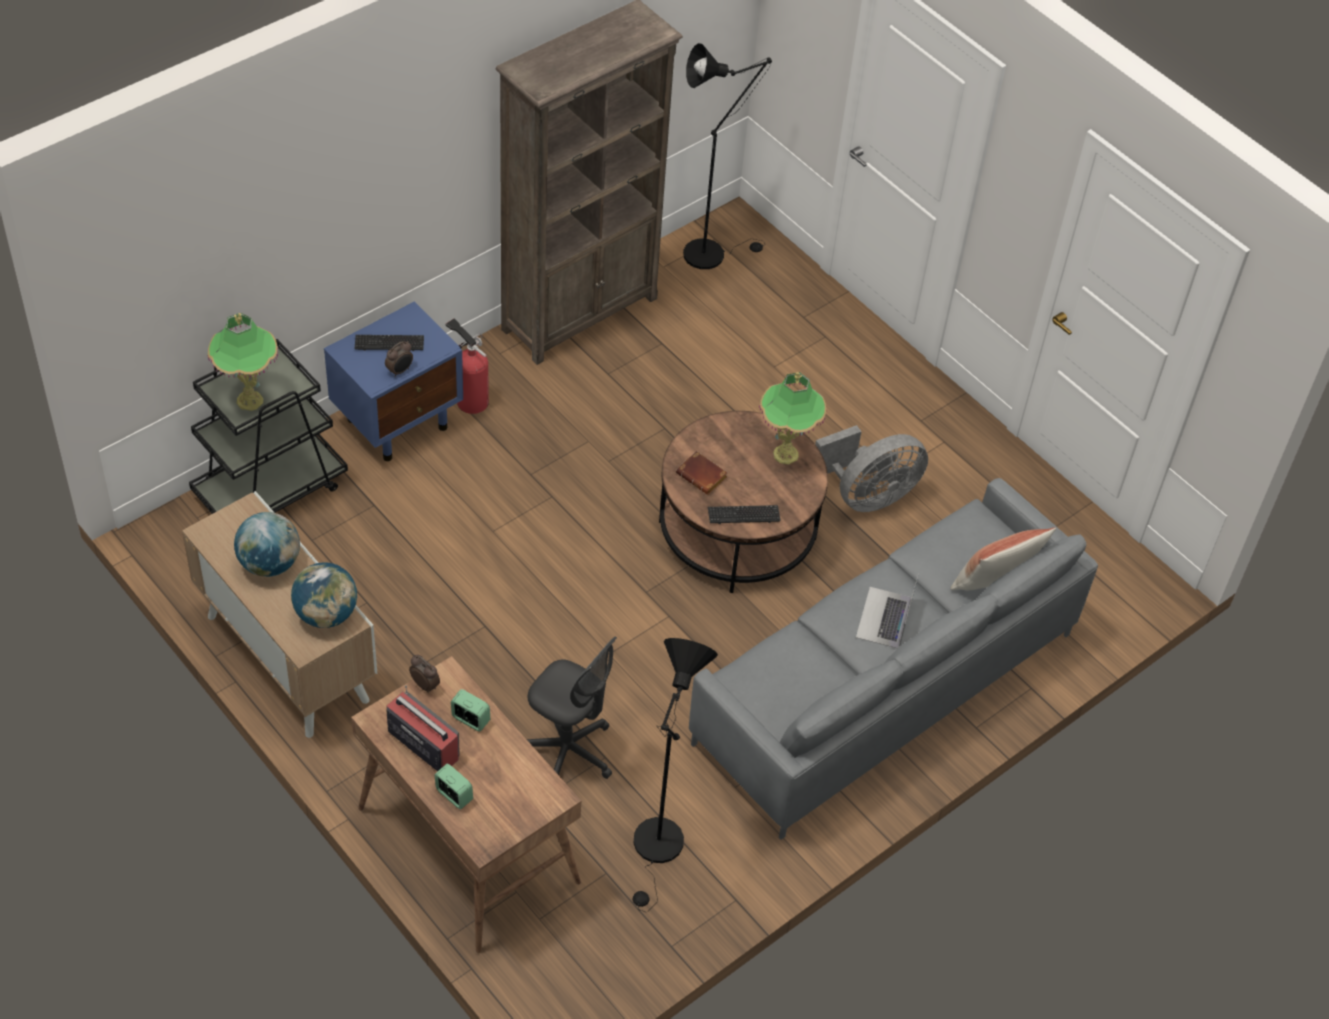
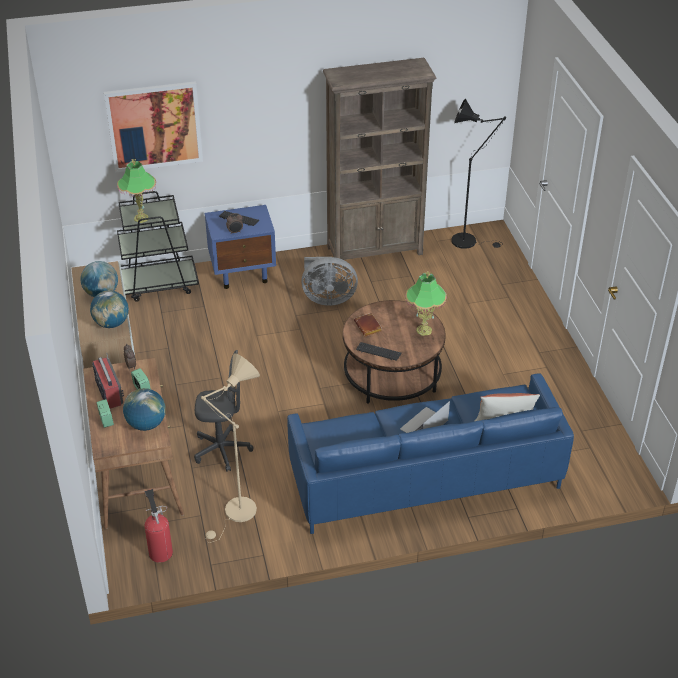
camera: 30 degrees right, 10 degrees down
(242, 242) = (154, 126): none -> picture
(470, 399) = (288, 273): fire extinguisher -> fire extinguisher (160, 551)
(520, 778) = (146, 424): none -> globe
(568, 752) = (222, 450): grey office chair -> grey office chair turned 60 degrees counterclockwise
(658, 850) = (237, 514): black floor lamp -> beige floor lamp
(868, 496) = (481, 380): grey fan -> grey fan (327, 298)
(882, 686) = (424, 477): grey sofa -> blue sofa

